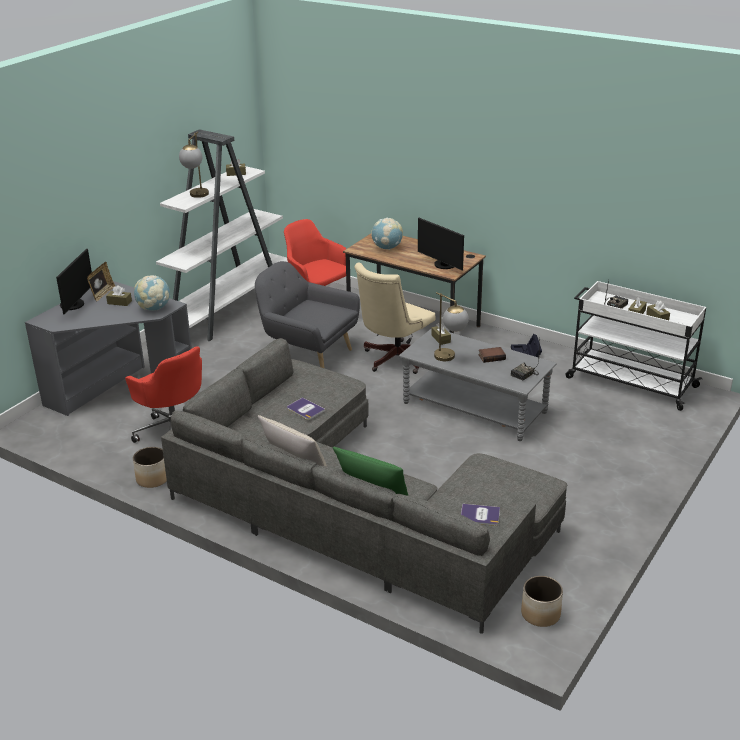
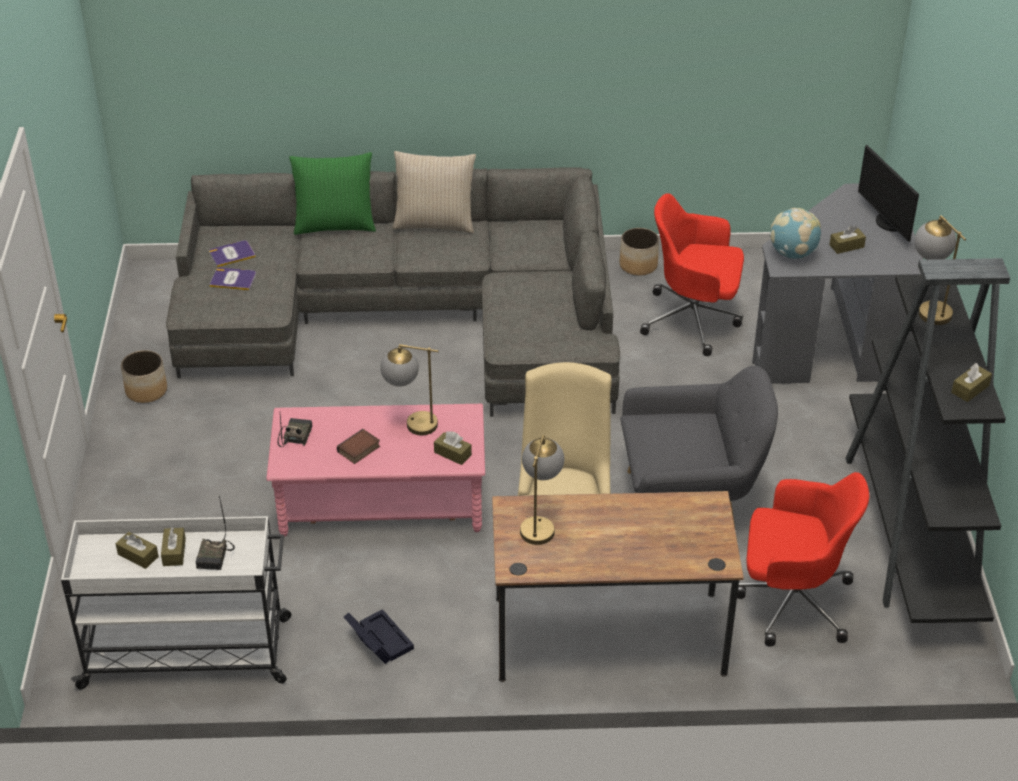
camera: 145 degrees right, 10 degrees up
(102, 294) = (889, 249): picture frame -> none
(228, 309) = (910, 531): white bookcase -> black bookcase
(305, 409) = (513, 292): book -> book (233, 279)
(387, 248) = (669, 529): globe -> none
(443, 265) = (539, 523): monitor -> table lamp
(474, 407) = (382, 502): grey coffee table -> pink coffee table
(540, 614) = (156, 296): planter -> planter (147, 391)

